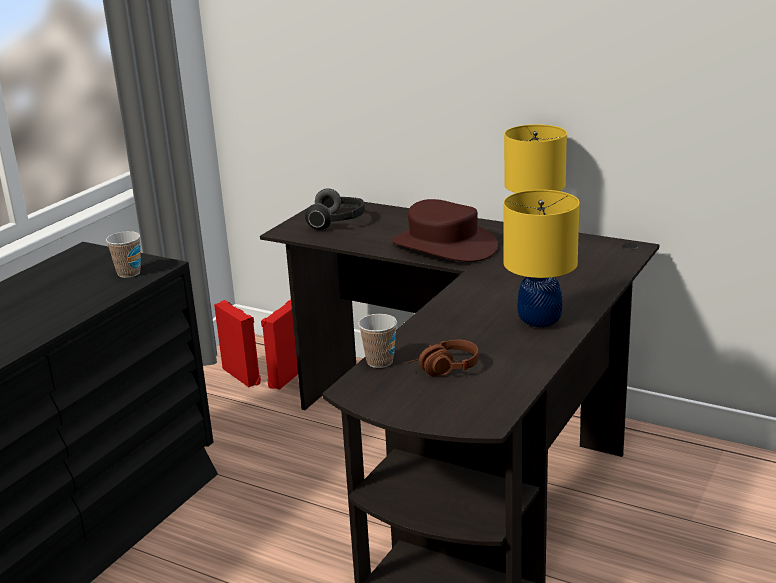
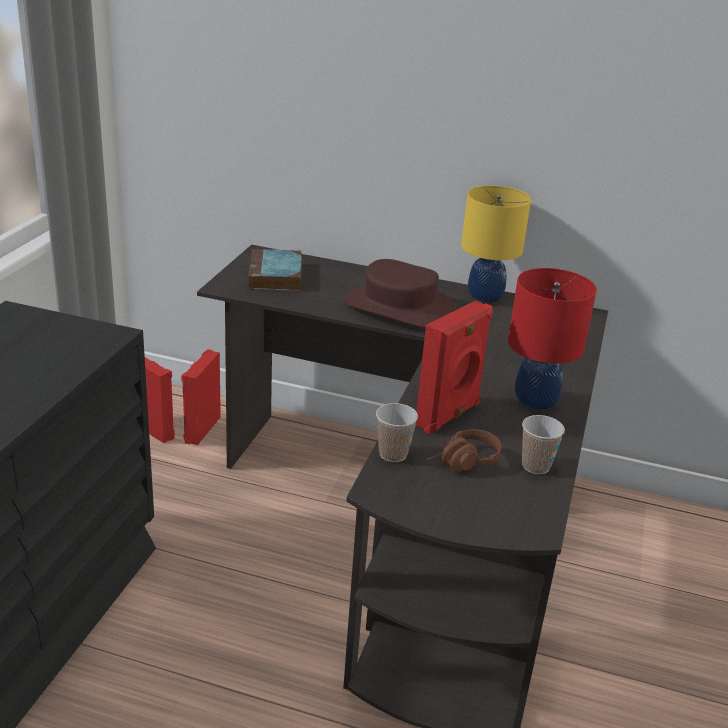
camera: 15 degrees left, 5 degrees up
(129, 273) = (78, 344): cup -> cup (535, 466)
(338, 222) = (276, 276): headphones -> book
(448, 332) = (449, 416): none -> red speaker
(538, 321) = (533, 401): yellow table lamp -> red table lamp

